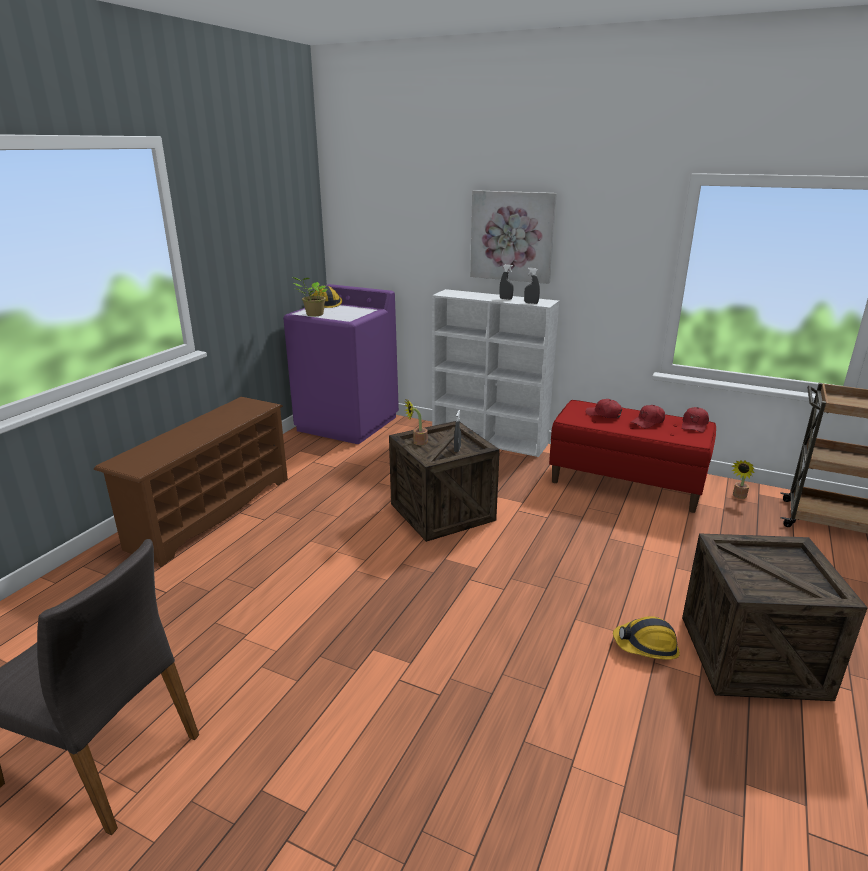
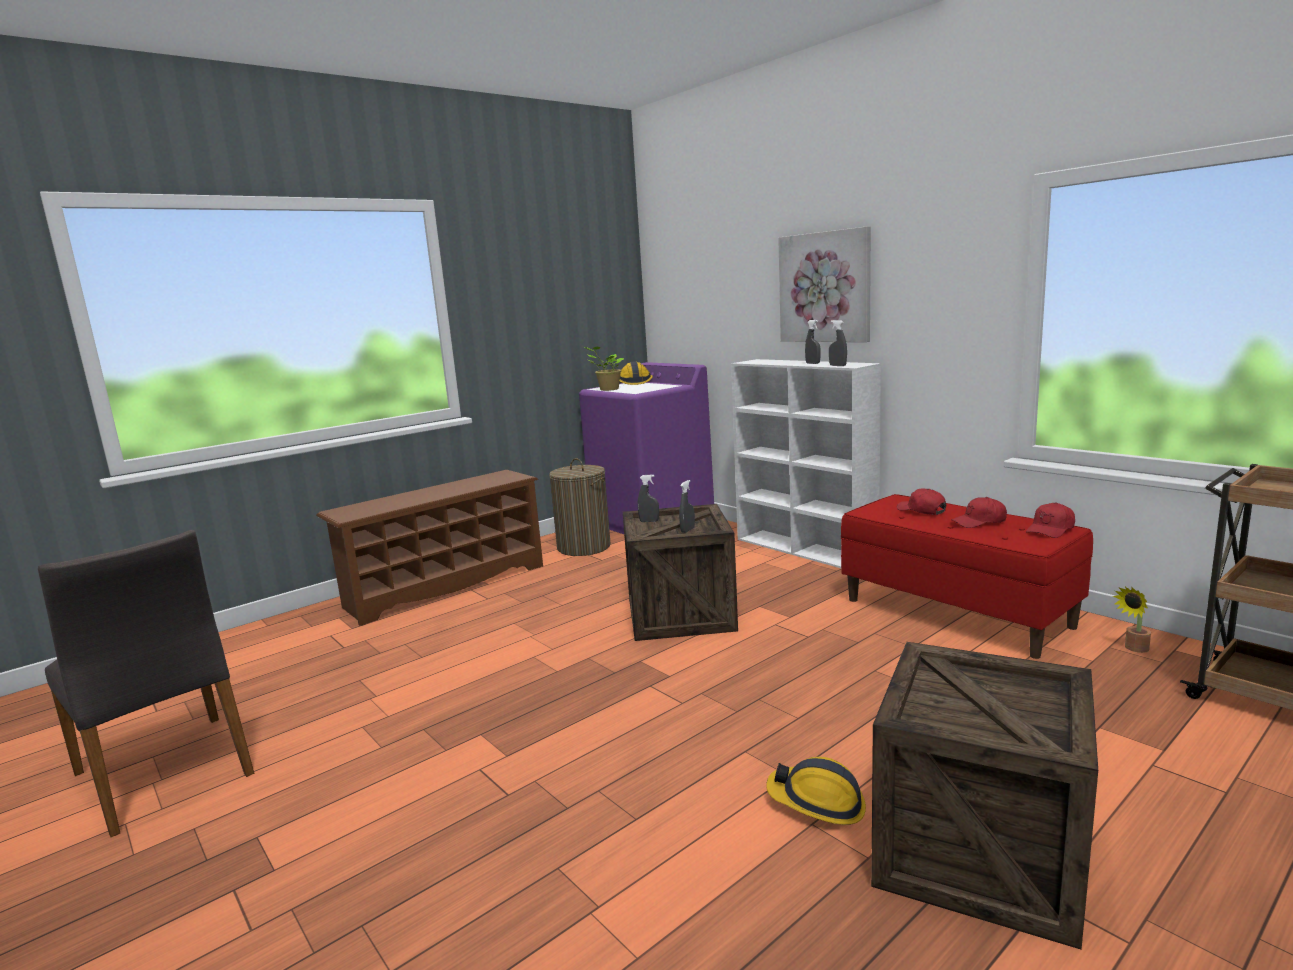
camera: 25 degrees right, 10 degrees down
(308, 456) = (583, 547): none -> laundry basket
(417, 442) = (649, 521): potted plant -> grey spray bottle

